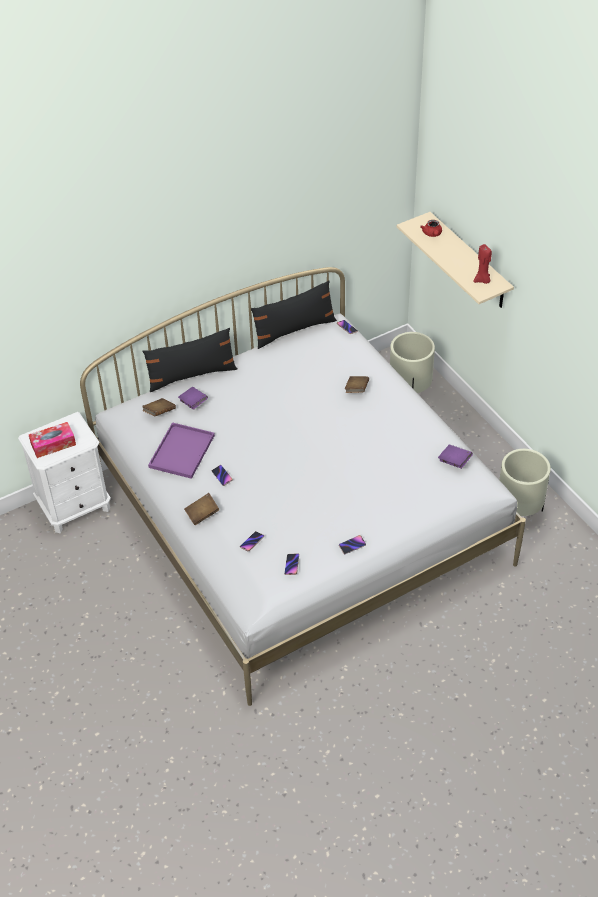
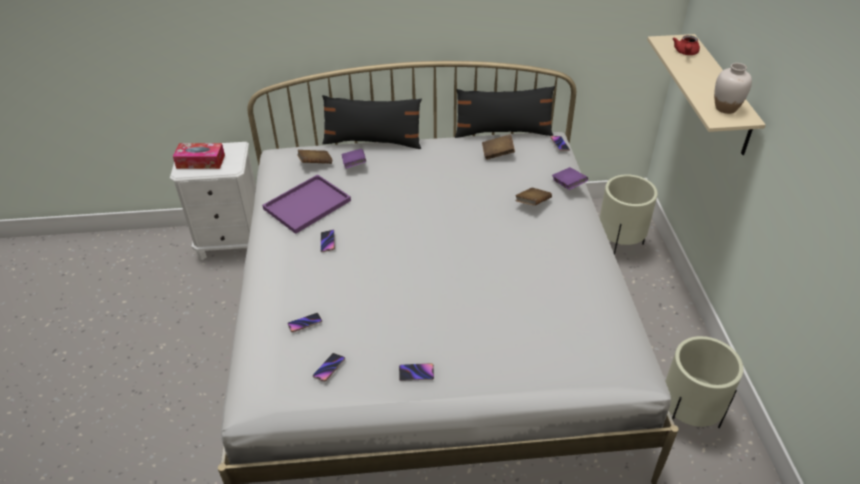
camera: 25 degrees right, 5 degrees down
(202, 514) = (277, 273): brown book -> brown book (497, 153)
(454, 461) = (606, 318): purple book -> purple book (568, 185)
(482, 280) = (725, 108): red candle -> white vase

